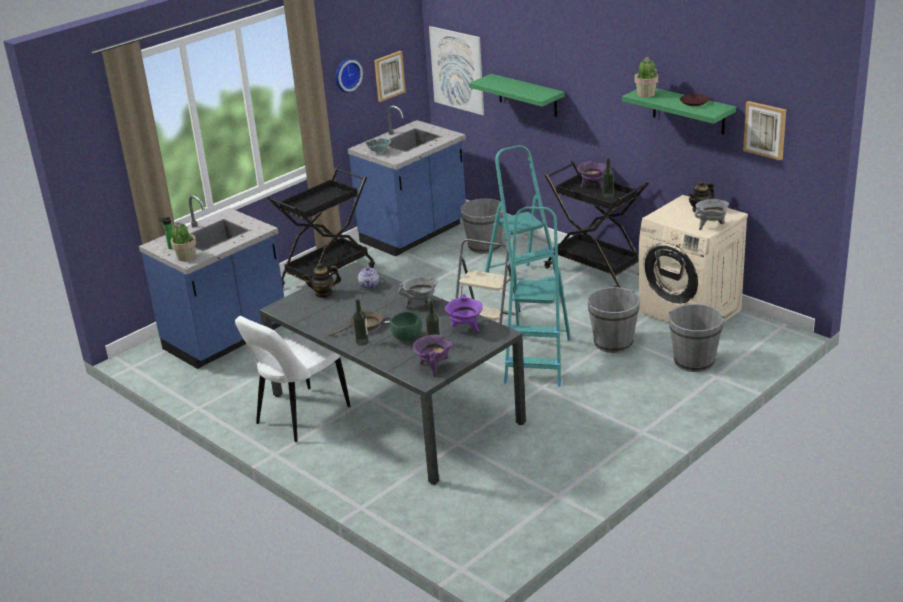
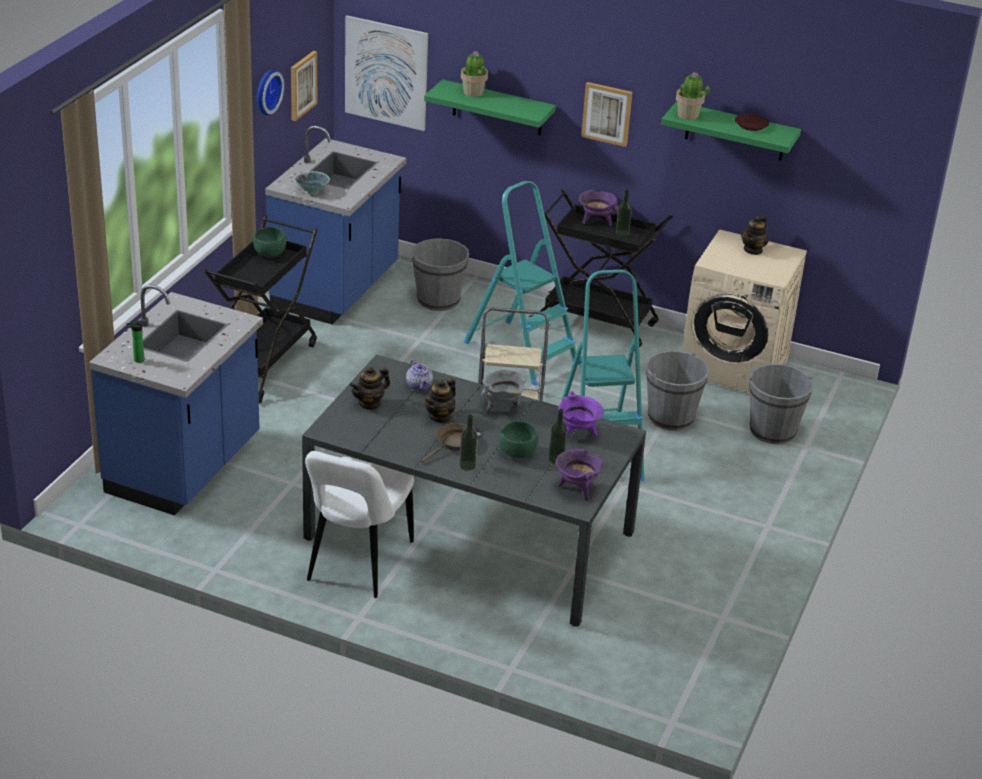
camera: 25 degrees left, 5 degrees up
(186, 257) = (171, 373): potted plant -> potted plant (473, 92)
(331, 193) = (269, 254): none -> green bowl
(368, 307) = (440, 416): none -> teapot
(711, 226) = (778, 270): grey cooking pot -> none
(765, 130) = (837, 156): picture -> picture (607, 113)

